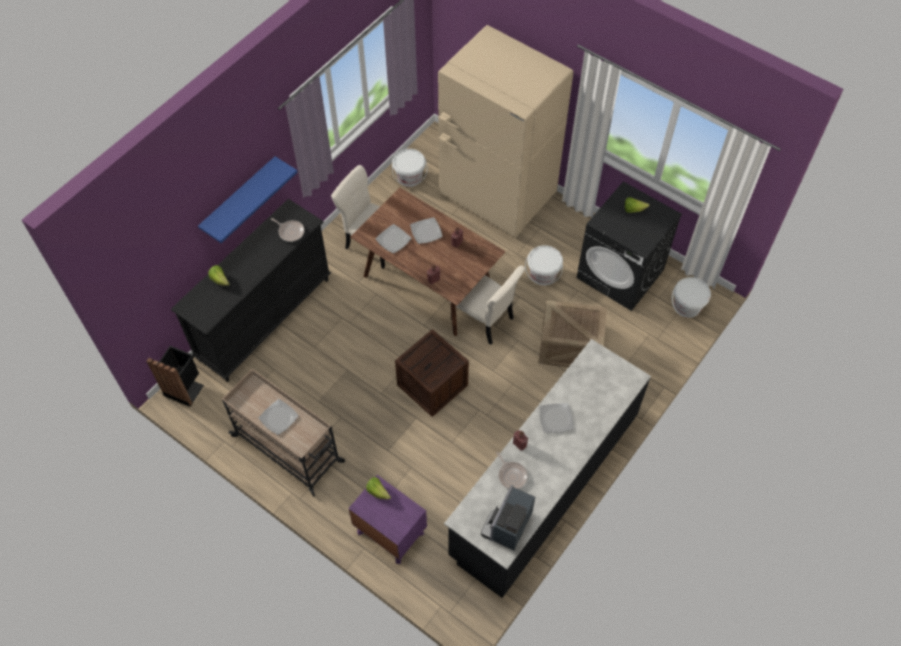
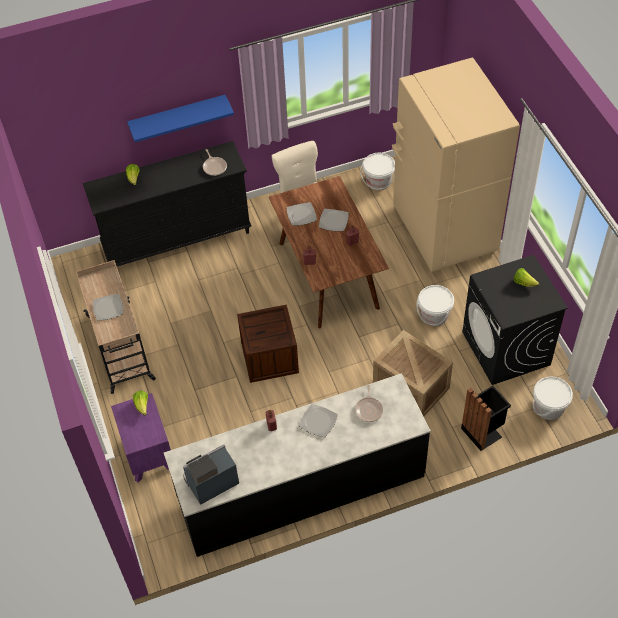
camera: 35 degrees right, 5 degrees down
(184, 388) = (79, 262): black trash can -> black trash can (482, 431)
(484, 320) = (353, 328): beige chair -> none
(511, 475) = (246, 446): frying pan -> frying pan (369, 409)

